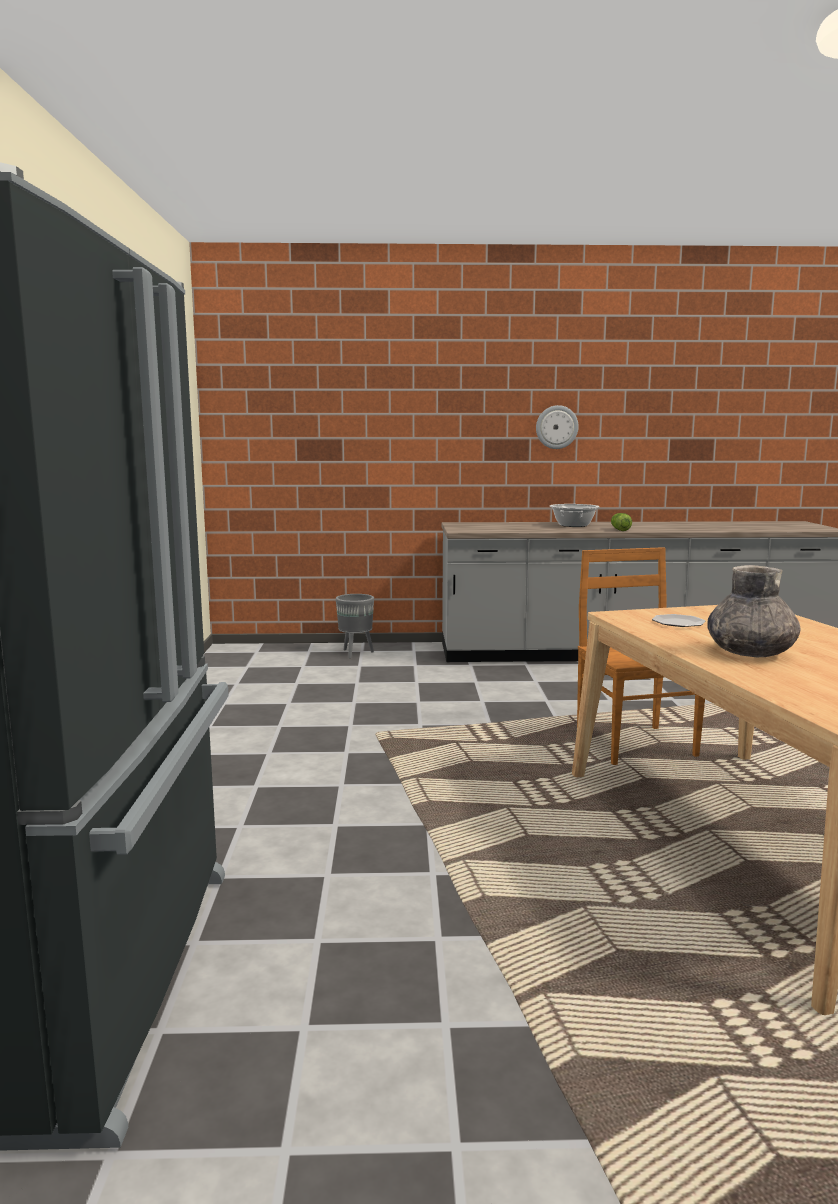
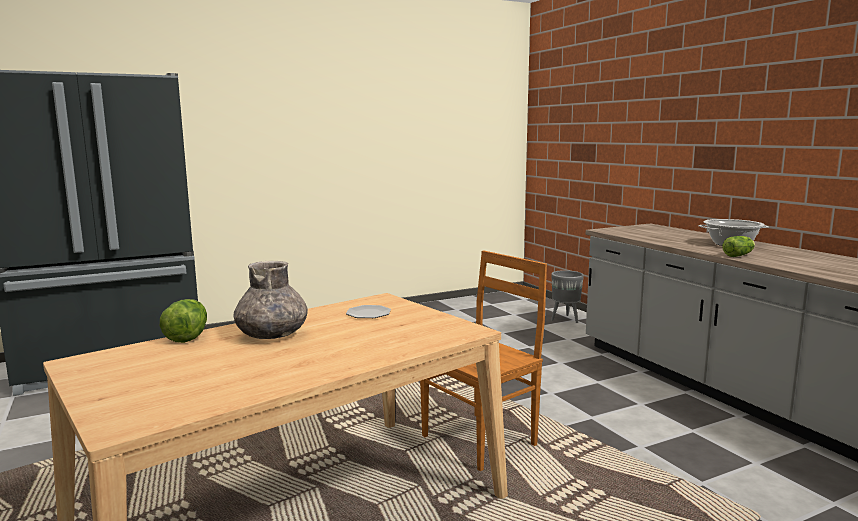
camera: 65 degrees right, 0 degrees up
(556, 427) = (761, 134): wall clock -> none
(750, 680) = (188, 337): none -> lettuce

